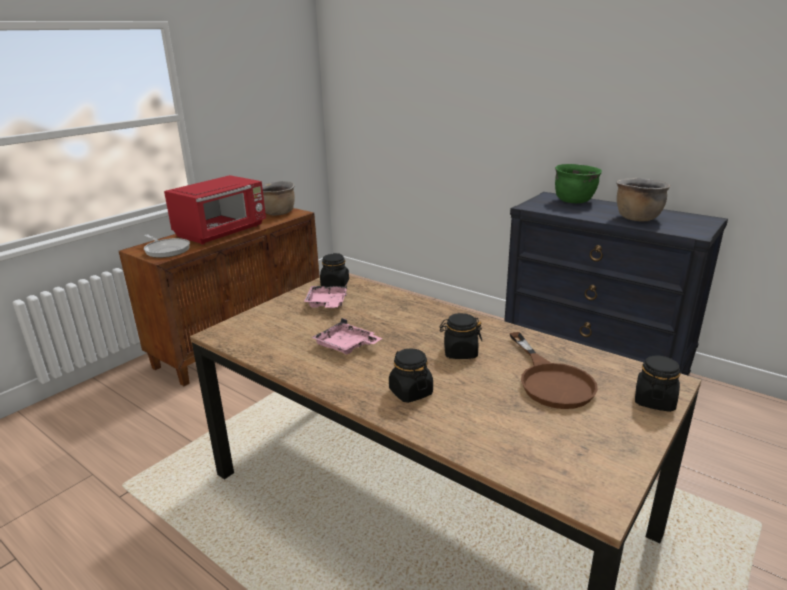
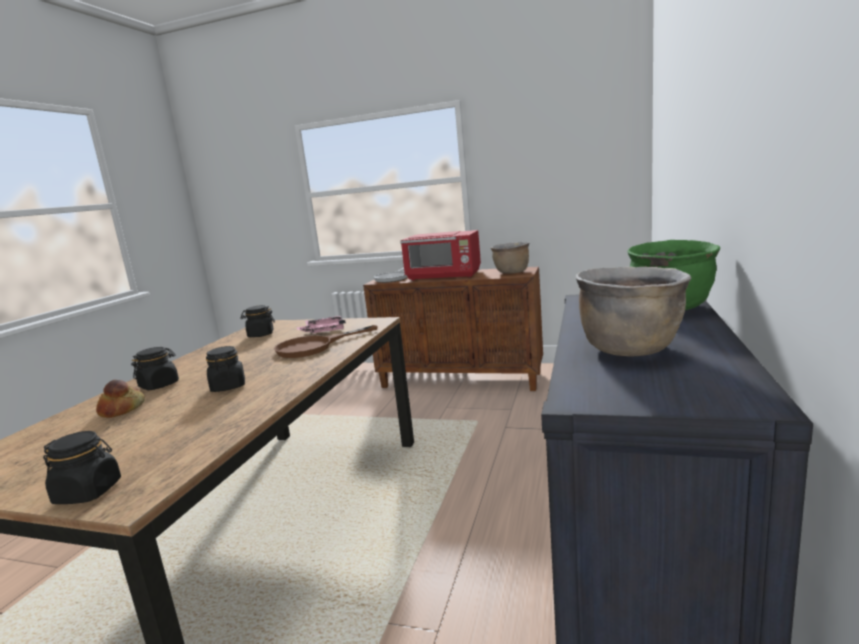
camera: 70 degrees right, 10 degrees down
(335, 284) = (366, 324): black jar -> black jar (260, 335)
(346, 346) = (243, 353): pink tray -> none
(474, 408) = (122, 409): none -> bread
(551, 380) = (159, 431): brown frying pan -> brown frying pan (314, 346)

